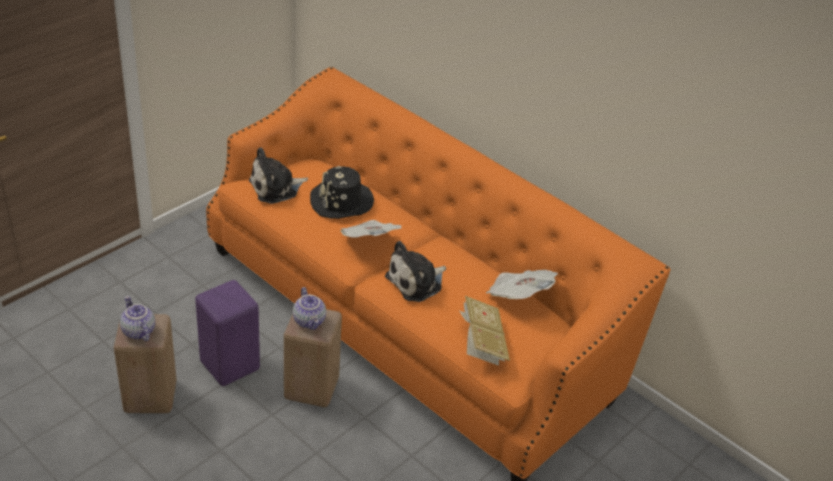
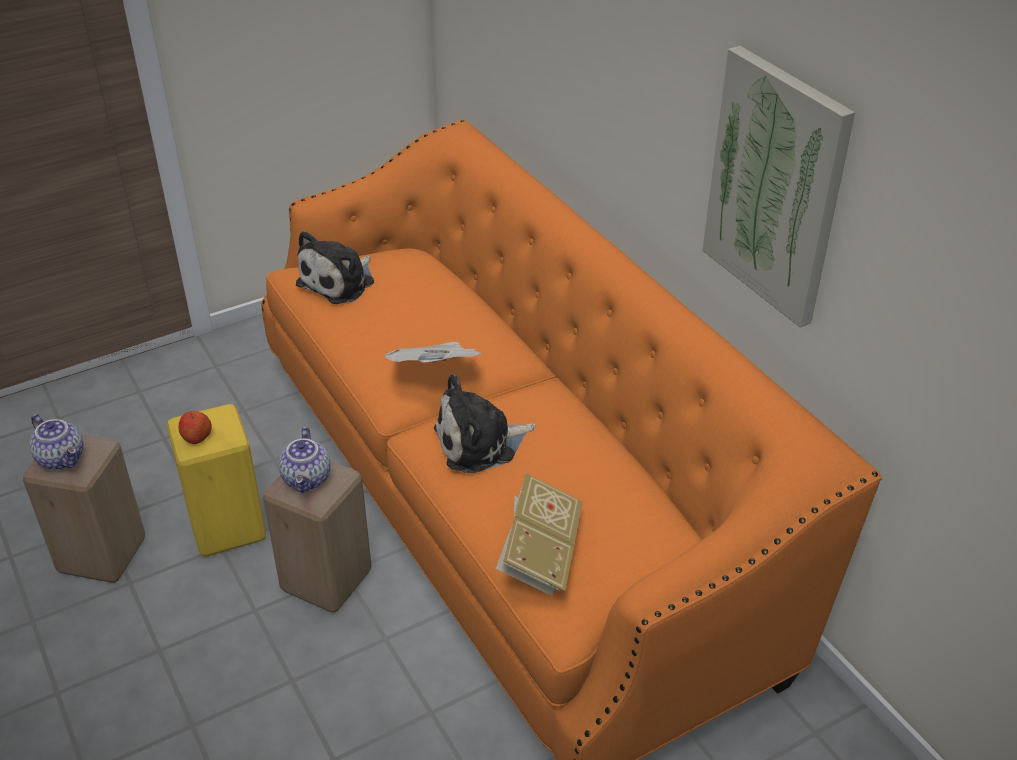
camera: 20 degrees right, 0 degrees up
(137, 331) = (62, 458): teapot -> teapot turned 150 degrees clockwise
(222, 304) = (196, 437): none -> apple
(230, 364) = (229, 526): purple stool -> yellow stool
(276, 188) = (340, 282): plush toy -> plush toy turned 45 degrees counterclockwise
(341, 202) = (422, 311): black hat -> none
(518, 296) = (632, 487): newspaper -> none
(594, 109) = (776, 186): none -> picture

